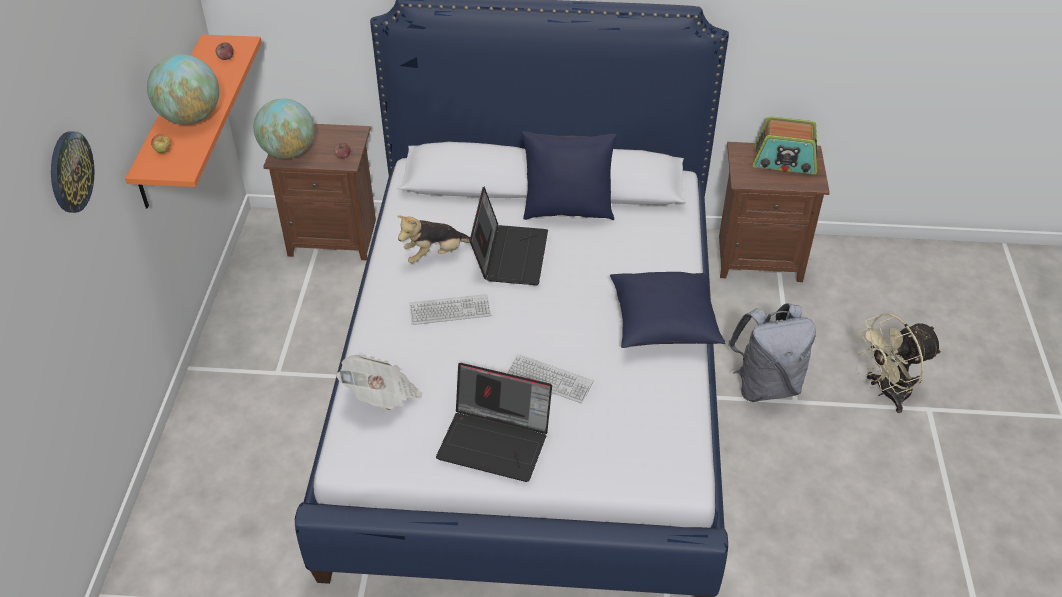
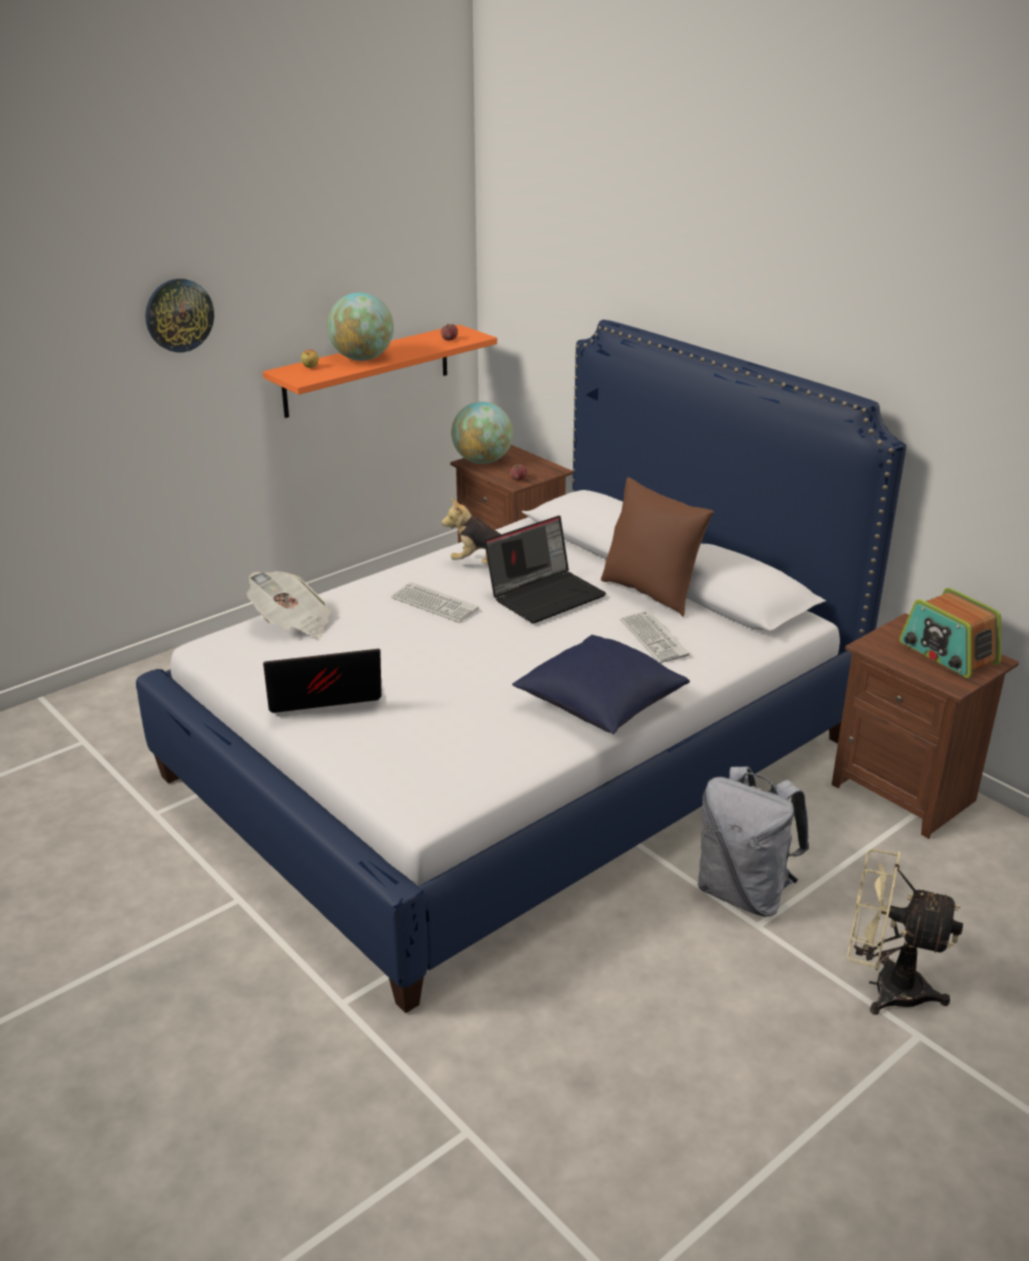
camera: 45 degrees right, 15 degrees down
(496, 441) = (321, 696): laptop -> laptop turned 105 degrees clockwise
(549, 379) = (432, 685): keyboard -> keyboard (653, 638)
(567, 210) = (651, 592): blue pillow -> brown pillow

